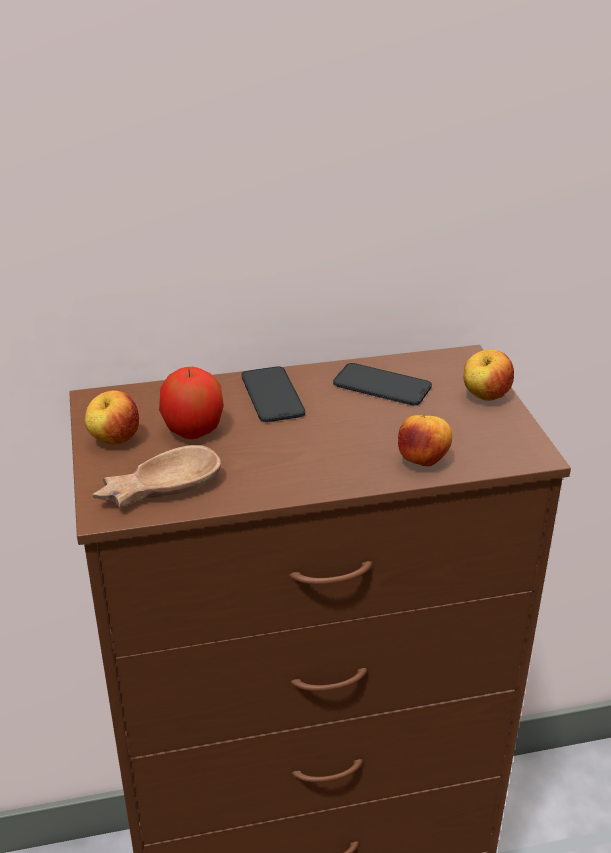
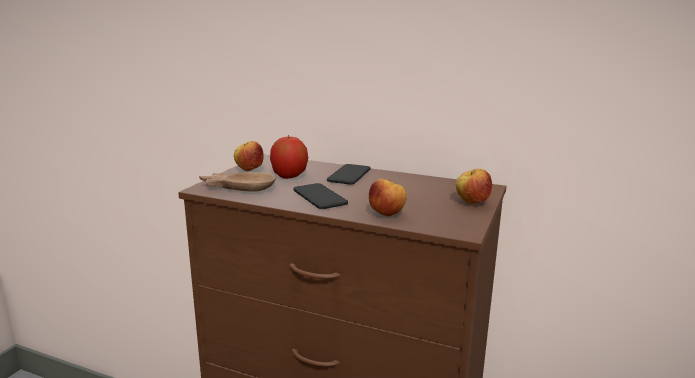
camera: 35 degrees right, 15 degrees down
(382, 385) = (415, 185): phone -> phone (319, 197)

